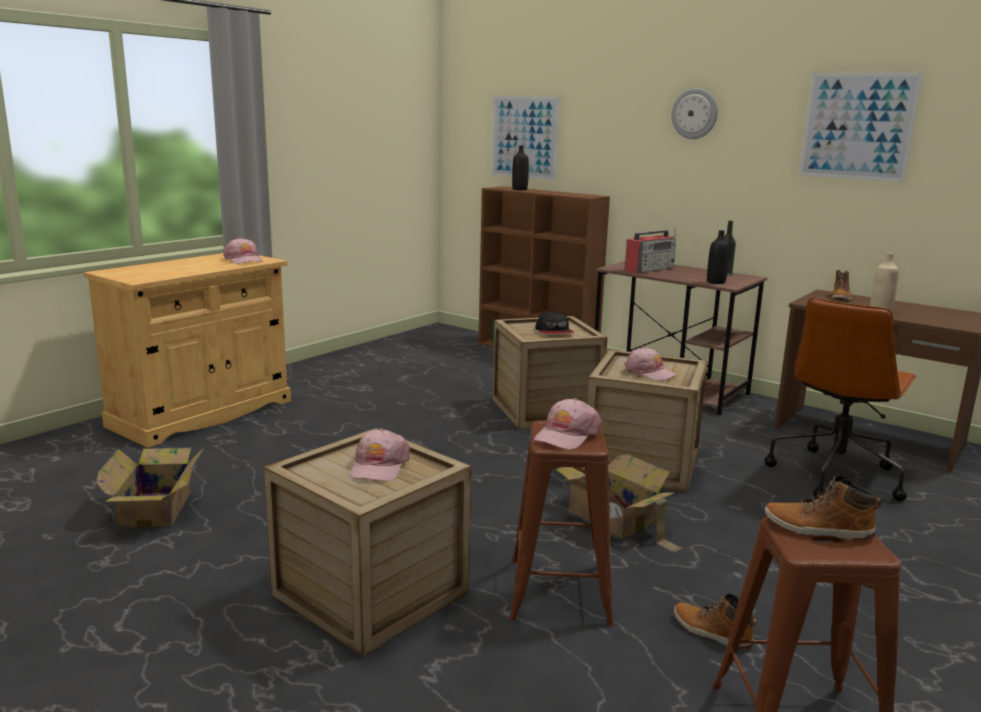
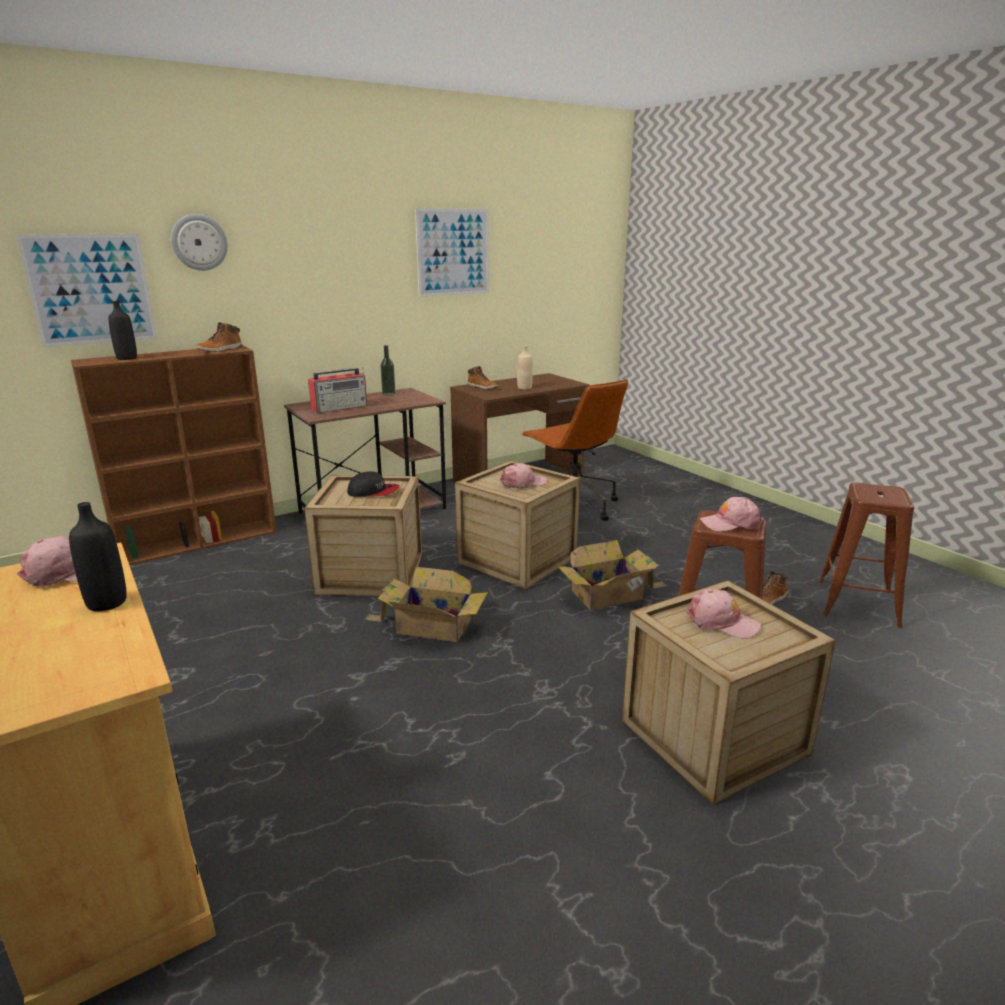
camera: 70 degrees left, 5 degrees up
(158, 508) = (467, 913): cardboard box -> cardboard box (430, 626)
(566, 435) = (730, 523): pink cap -> pink cap turned 120 degrees clockwise
(649, 269) = (340, 408): radio -> radio turned 75 degrees clockwise
(694, 113) = (317, 247): wall clock -> wall clock (199, 242)
(716, 282) = (414, 401): black bottle -> black bottle (107, 602)
(818, 529) = (871, 492): boot -> boot (220, 350)

